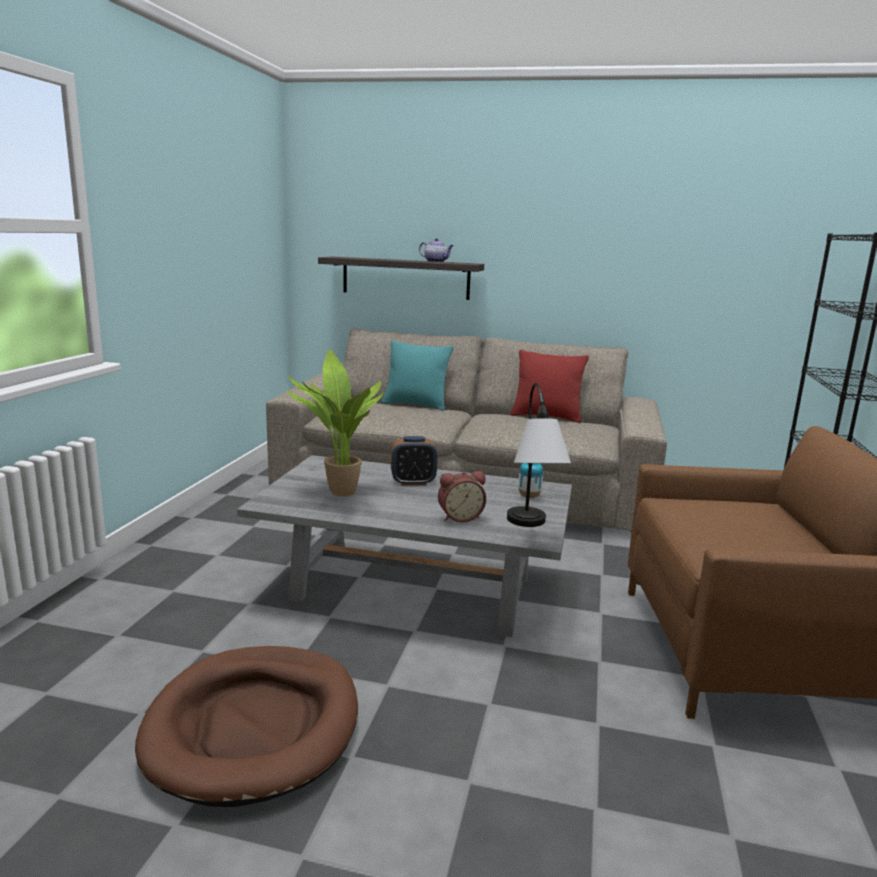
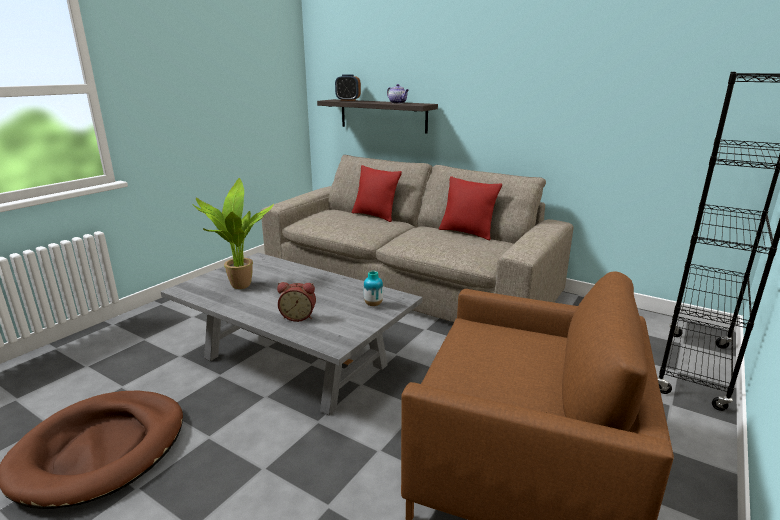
camera: 20 degrees right, 5 degrees up
(413, 482) = (300, 282): alarm clock -> alarm clock (348, 100)
(415, 405) = (375, 216): turquoise pillow -> red pillow
(531, 530) = (338, 335): table lamp -> none

